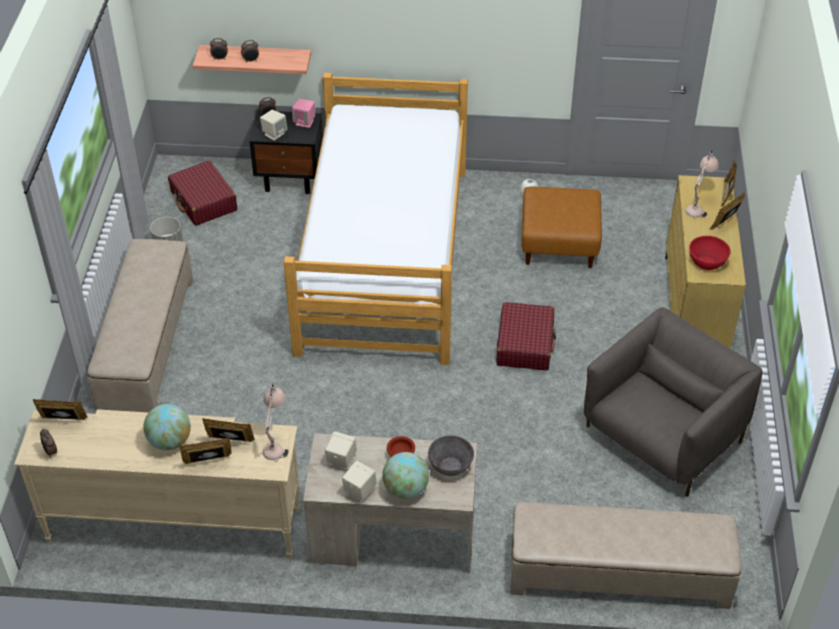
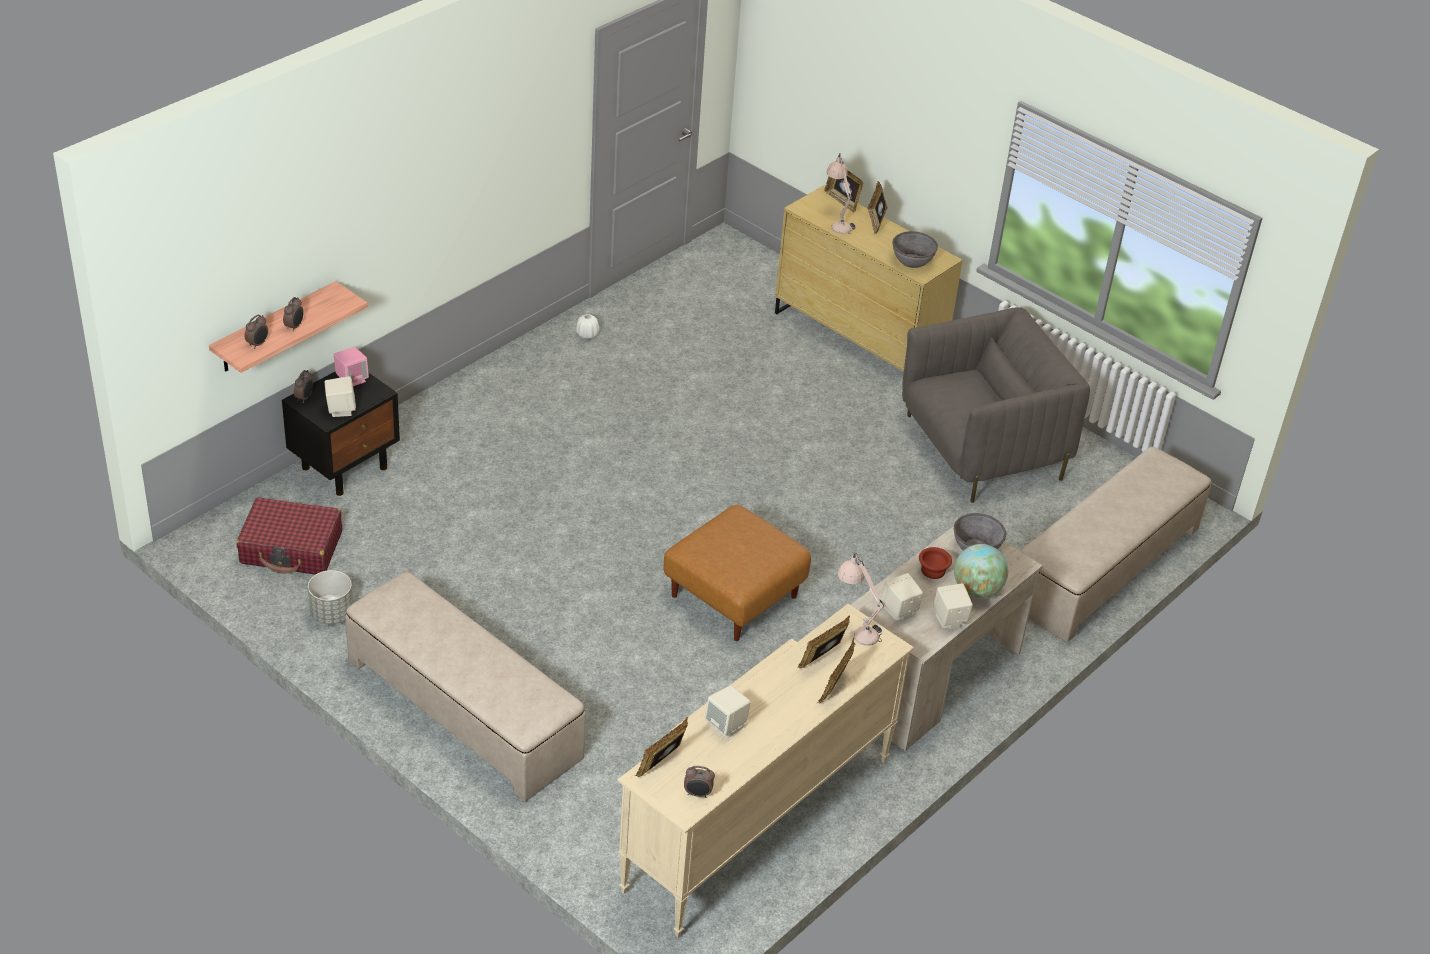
camera: 55 degrees left, 5 degrees down
(124, 431) = (726, 725): none -> beige speaker
(170, 441) = (777, 699): globe -> none
(385, 257) = (555, 472): bed -> none
(525, 344) = (782, 456): red suitcase -> none
(559, 244) = (679, 358): brown ottoman -> brown ottoman (734, 595)
(662, 436) = (981, 448): grey armchair -> grey armchair turned 75 degrees clockwise
(707, 262) = (912, 261): red bowl -> grey bowl

